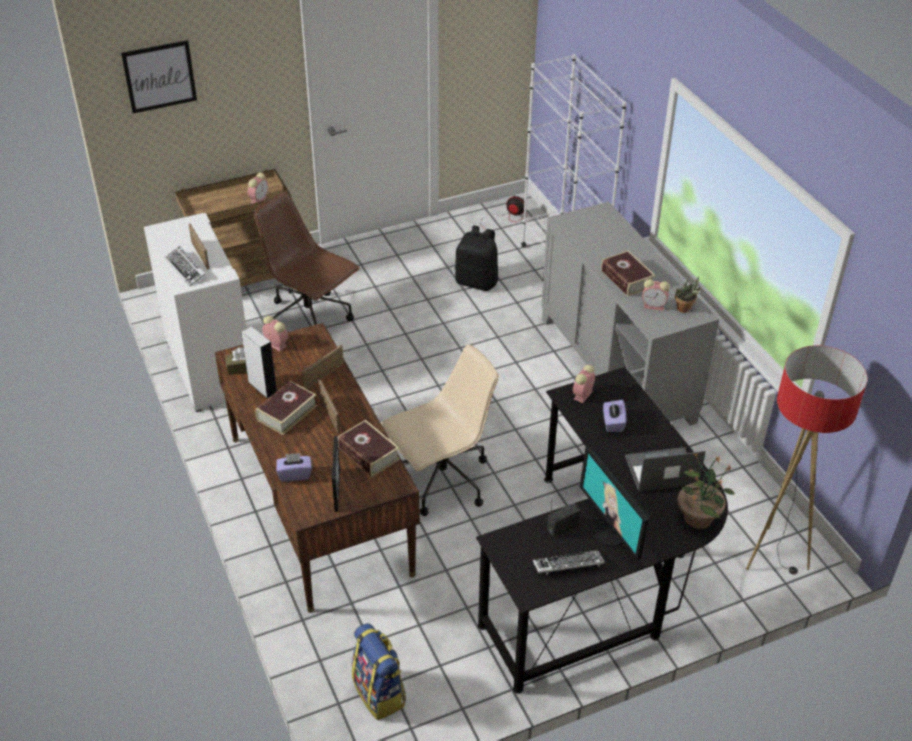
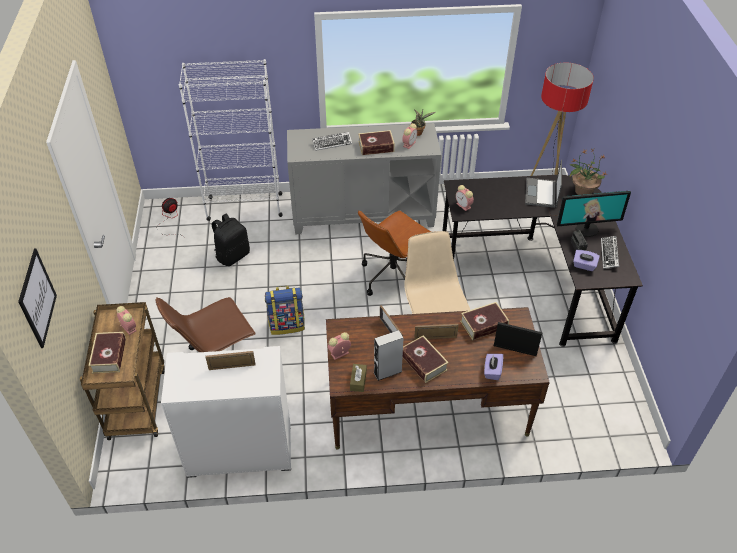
camera: 70 degrees left, 5 degrees up
(186, 269) = (246, 380): keyboard -> keyboard (332, 143)
(219, 200) = (109, 356): none -> book
(380, 693) = (605, 411): backpack -> backpack (287, 324)
(520, 424) = (393, 275): none -> brown office chair
(613, 423) = (494, 200): purple tissue box -> purple tissue box (584, 265)

